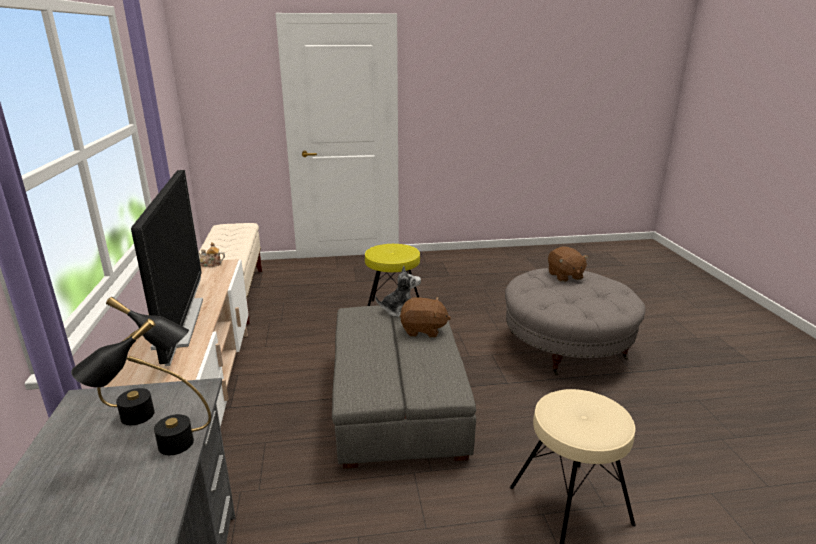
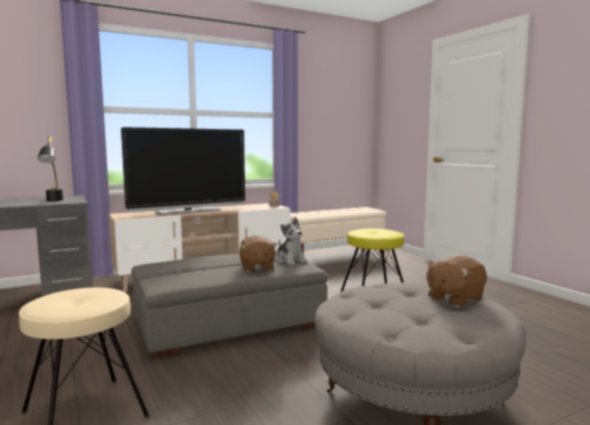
camera: 70 degrees right, 15 degrees down
(157, 447) = (24, 203): black table lamp -> none

